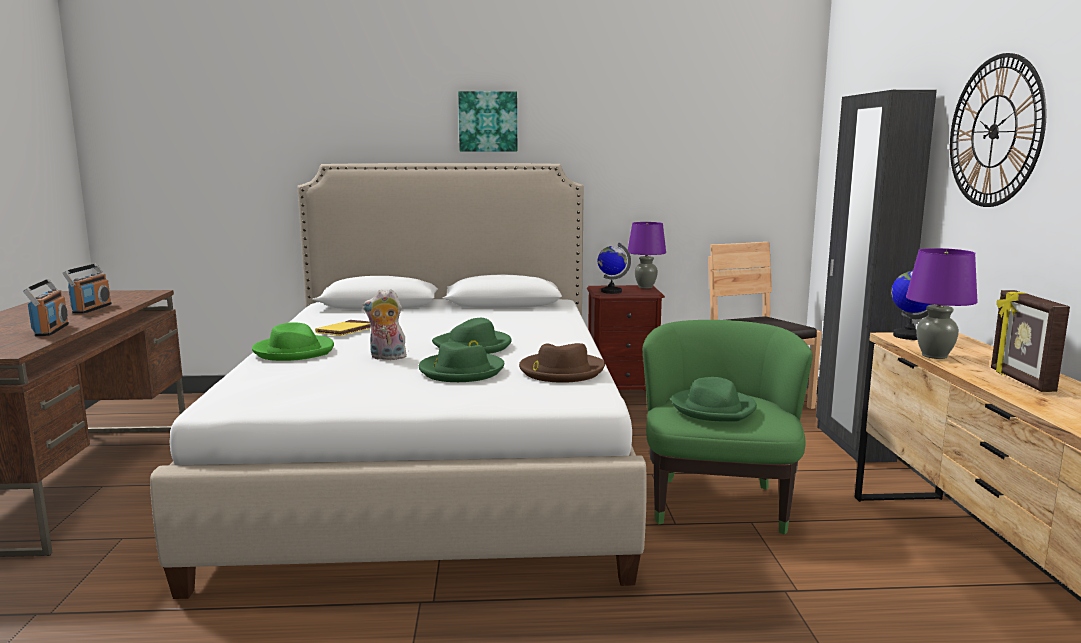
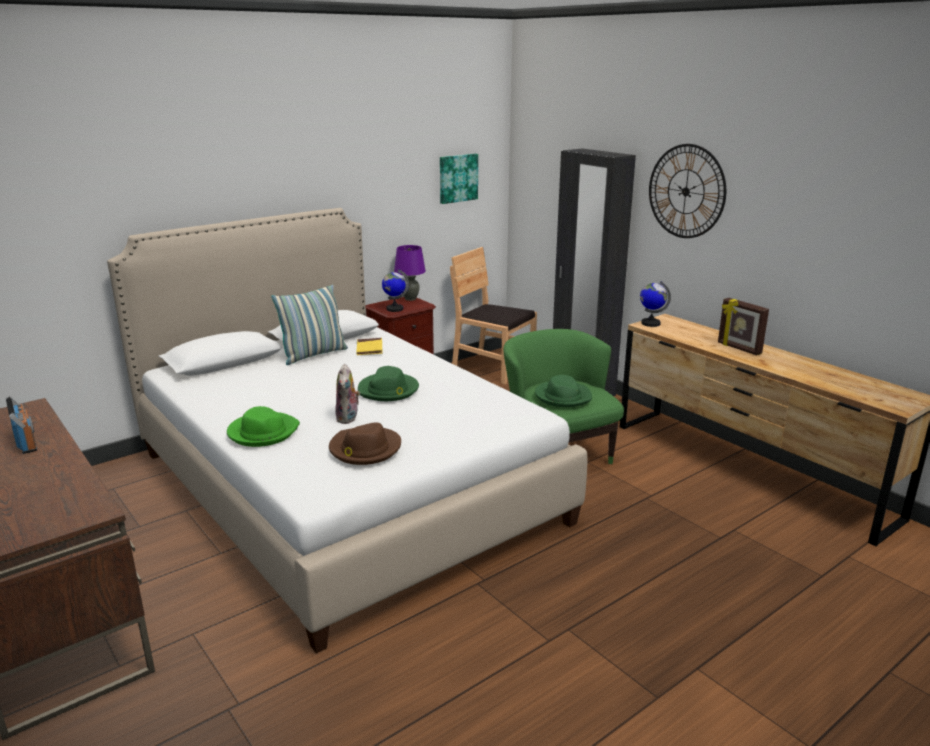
camera: 35 degrees left, 10 degrees up
(51, 330) = (62, 478): radio -> none
(346, 331) = (258, 399): yellow book -> yellow book (369, 349)
(386, 357) = (348, 418): plush toy -> plush toy turned 60 degrees counterclockwise
(461, 371) = (422, 416): green hat -> none
(465, 312) = (313, 355): none -> pillow
(488, 121) = (274, 175): picture -> picture (457, 178)
(561, 371) = (483, 397): brown hat -> brown hat (364, 449)
(934, 356) = (682, 338): purple table lamp -> none

